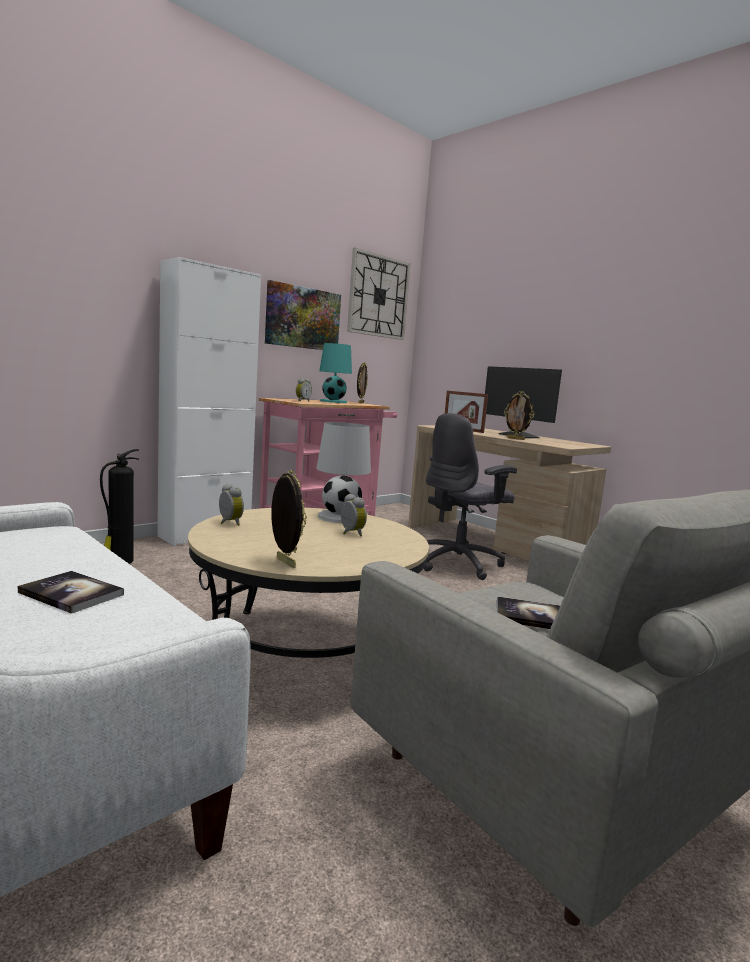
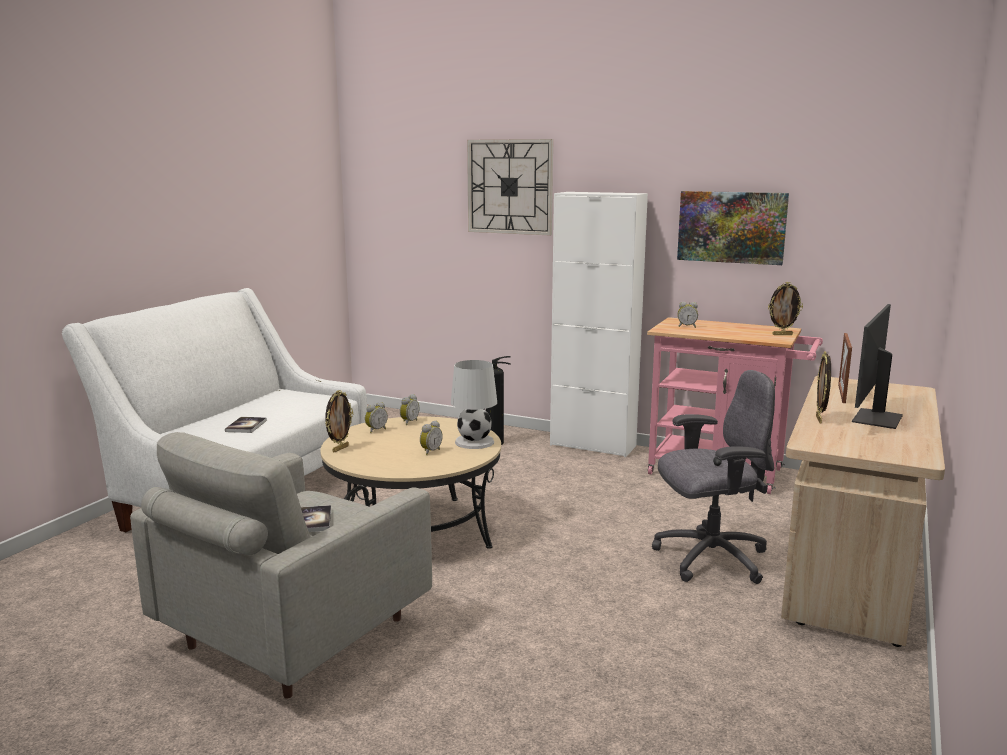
camera: 70 degrees right, 5 degrees up
(234, 538) = (375, 430): none -> alarm clock
(334, 401) = (743, 330): turquoise table lamp -> none
(378, 296) = (869, 185): wall clock -> wall clock (510, 187)
(459, 564) = (709, 558): grey office chair -> grey office chair turned 135 degrees clockwise

